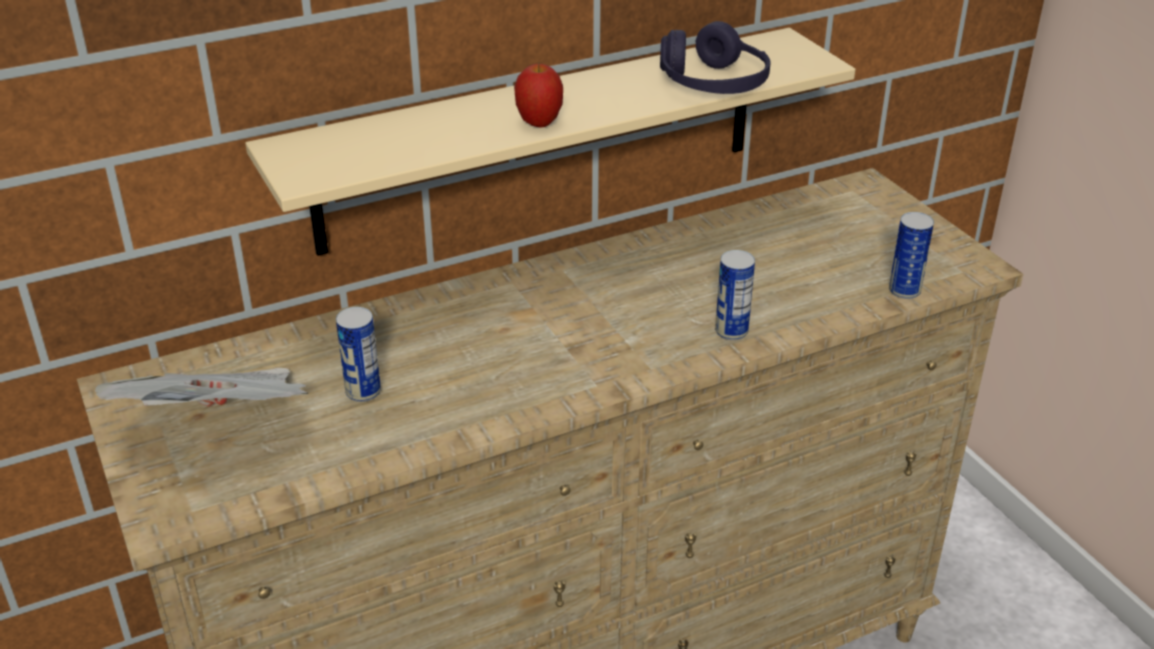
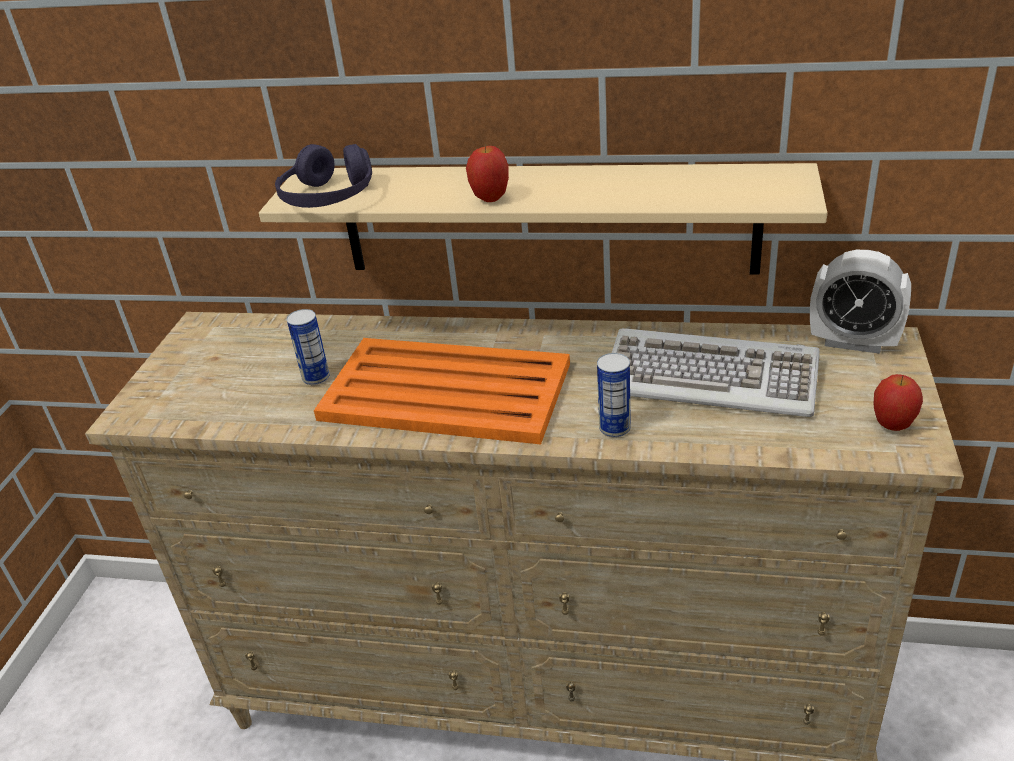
camera: 40 degrees right, 0 degrees up
(222, 427) = (216, 370): newspaper -> none
(527, 356) = (443, 391): none -> orange tray
(713, 84) = (672, 197): purple headphones -> purple headphones (329, 197)
(761, 260) = (710, 378): none -> keyboard
(840, 194) = (853, 342): none -> alarm clock
(904, 291) = (813, 449): can -> none
(939, 252) = (892, 426): none -> apple

